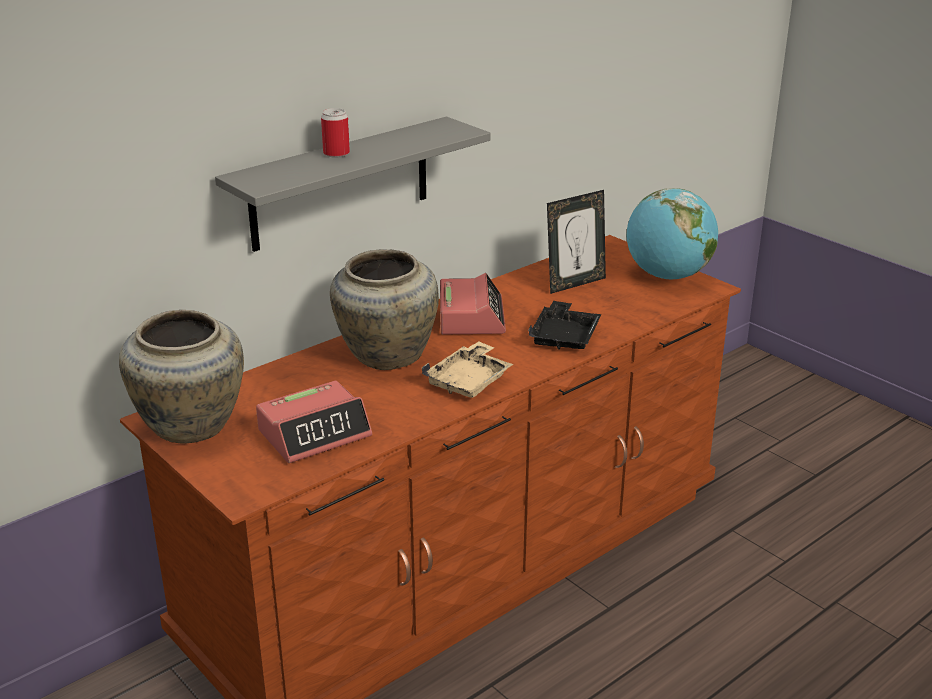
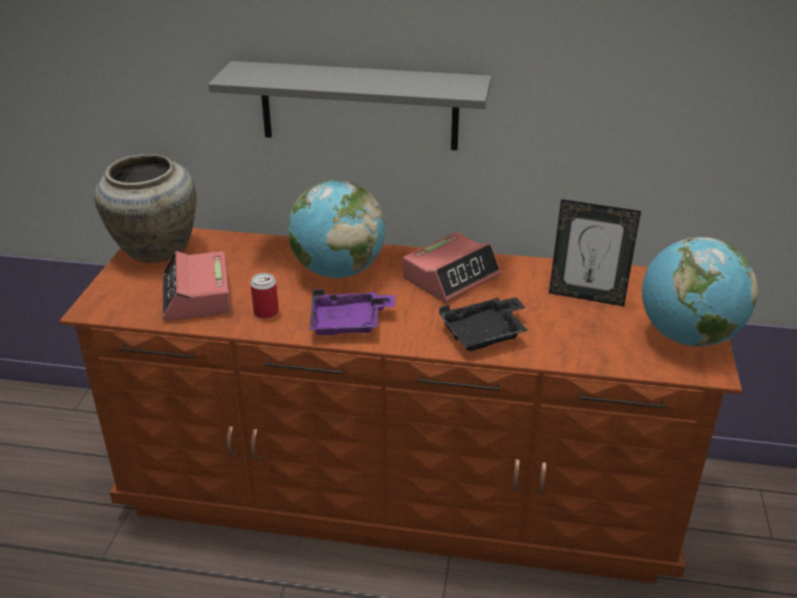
camera: 50 degrees right, 5 degrees up
(315, 433) = (197, 296): alarm clock -> alarm clock turned 60 degrees clockwise
(336, 153) = (335, 73): can -> can (266, 312)
(385, 356) = (338, 271): beige vase -> globe
(469, 381) = (349, 323): beige tray -> purple tray

